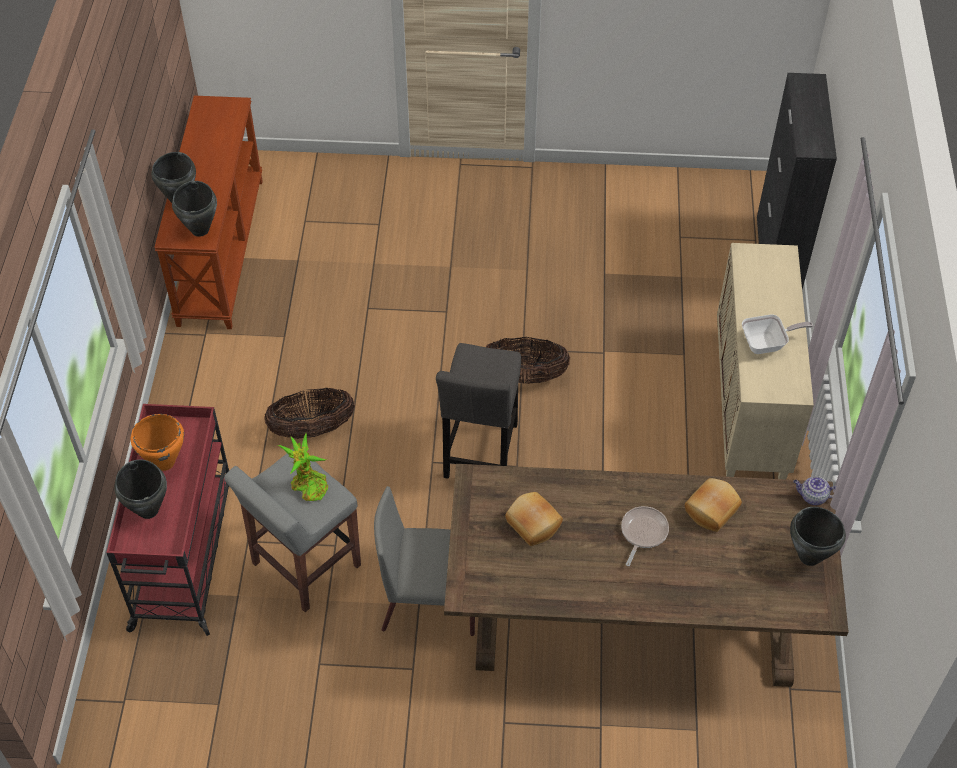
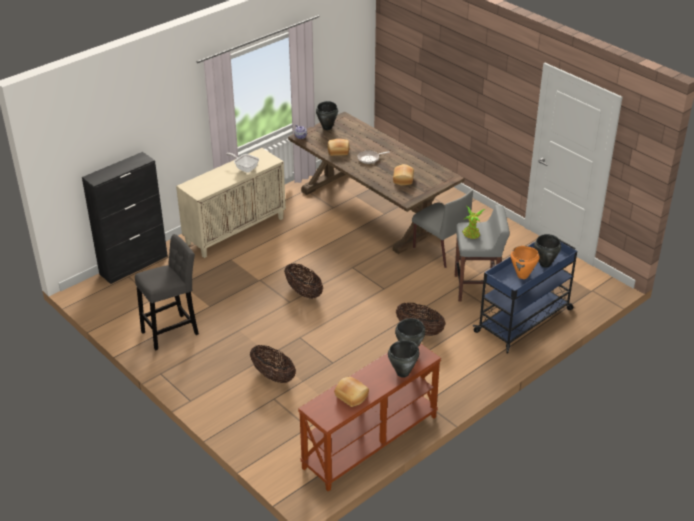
camera: 135 degrees left, 15 degrees down
(184, 555) = (524, 320): red cart -> blue cart
(208, 142) = (352, 395): none -> bread
(413, 246) = (273, 376): none -> basket
(480, 455) = (361, 279): grey stool -> grey stool (172, 331)

